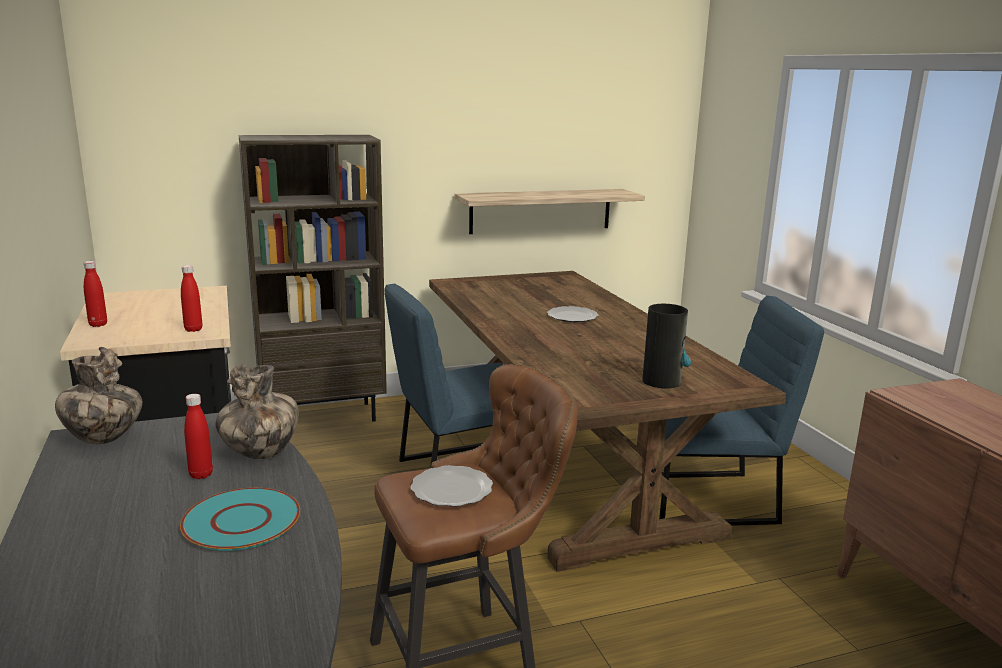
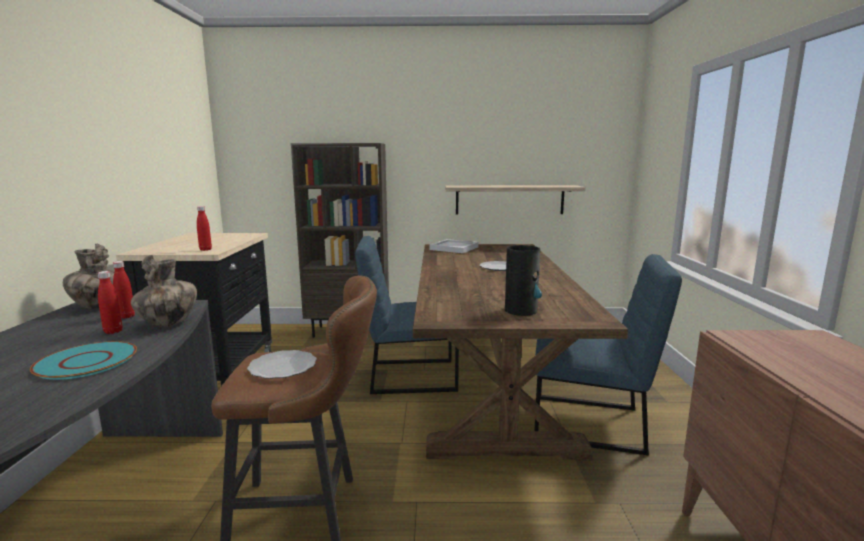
camera: 20 degrees right, 5 degrees down
(98, 325) = (161, 245): red bottle -> red bottle (126, 316)
(480, 286) = (454, 248): none -> white tray

